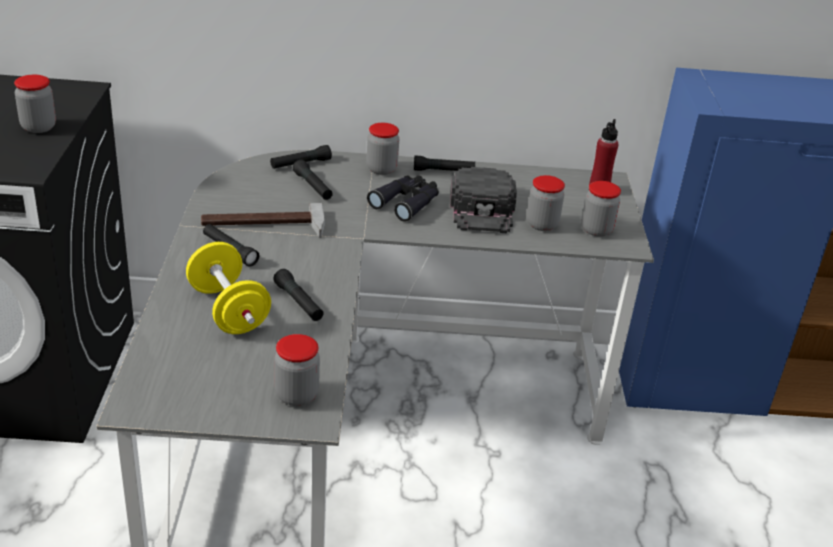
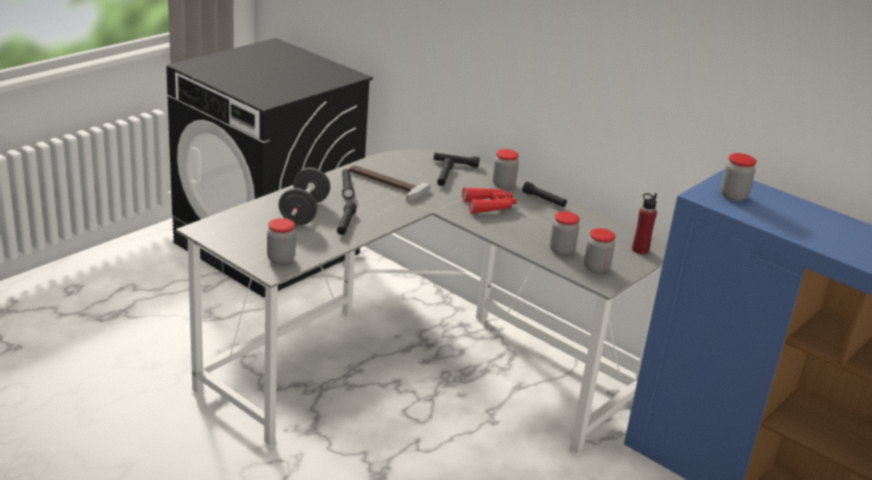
camera: 40 degrees right, 5 degrees down
(38, 127) = (300, 85): jar -> jar (733, 196)
(228, 310) = (304, 212): yellow dumbbell -> black dumbbell
(407, 203) = (489, 206): black binoculars -> red binoculars
(482, 209) = (534, 227): black cap -> none

